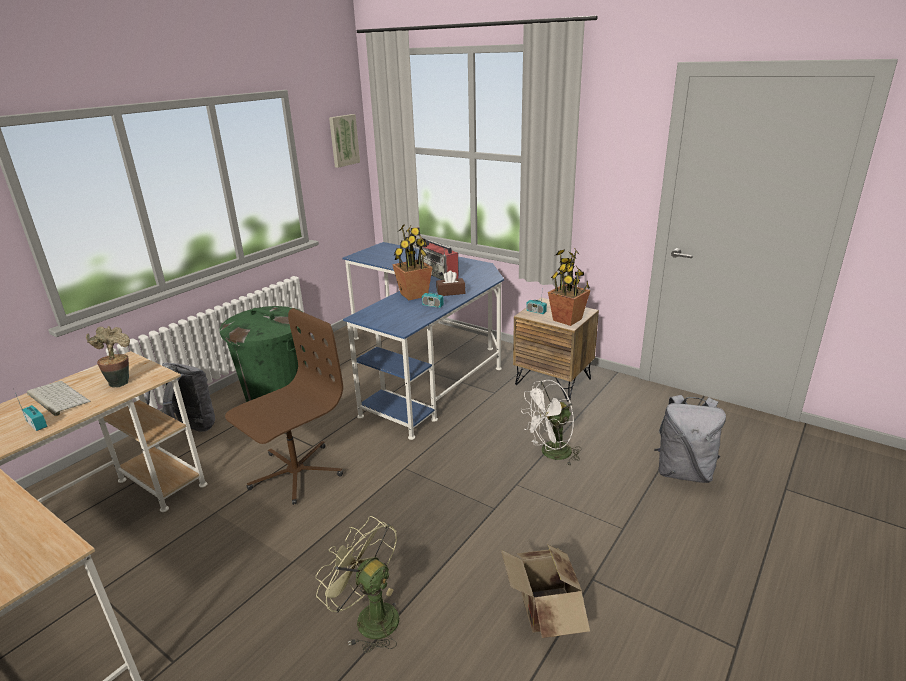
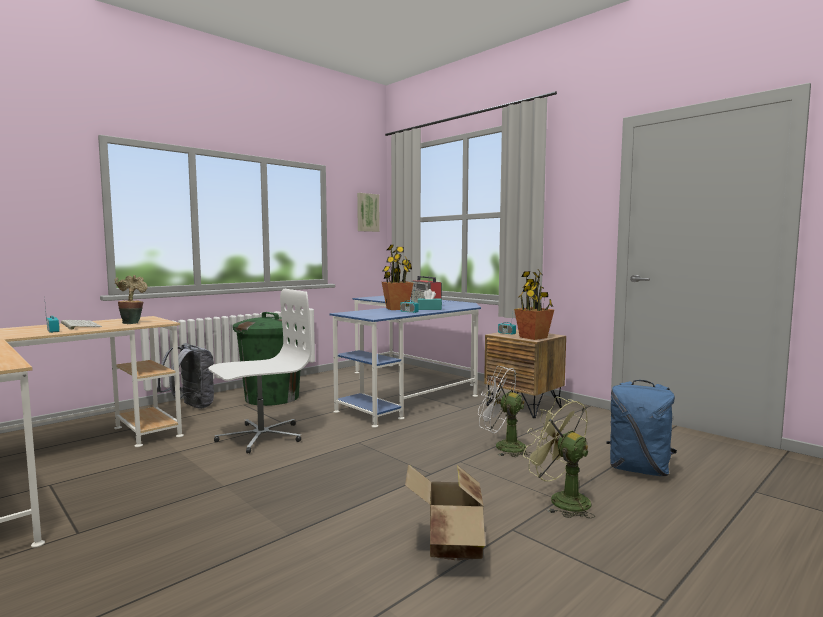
camera: 10 degrees right, 20 degrees down
(295, 473) = (260, 436): brown office chair -> white office chair
(369, 617) = (271, 527): green fan -> green fan (561, 500)
(451, 292) = (429, 309): brown tissue box -> turquoise tissue box
(551, 454) = (503, 446): white fan -> white fan turned 45 degrees clockwise
(683, 472) = (639, 469): grey backpack -> blue backpack

